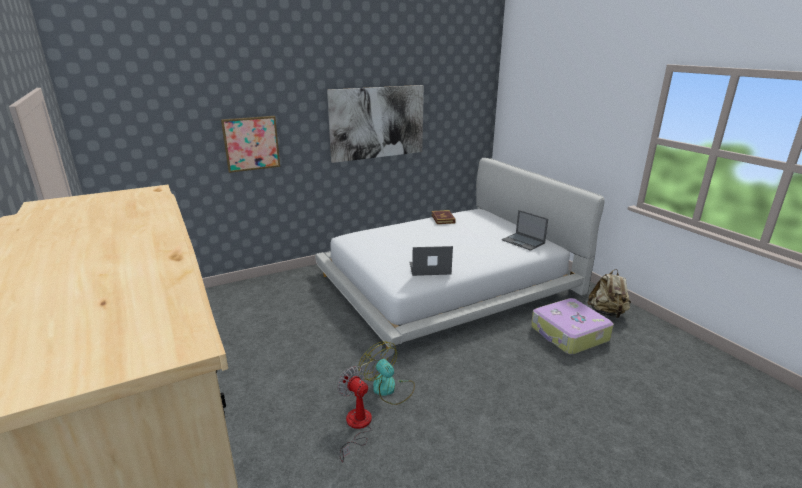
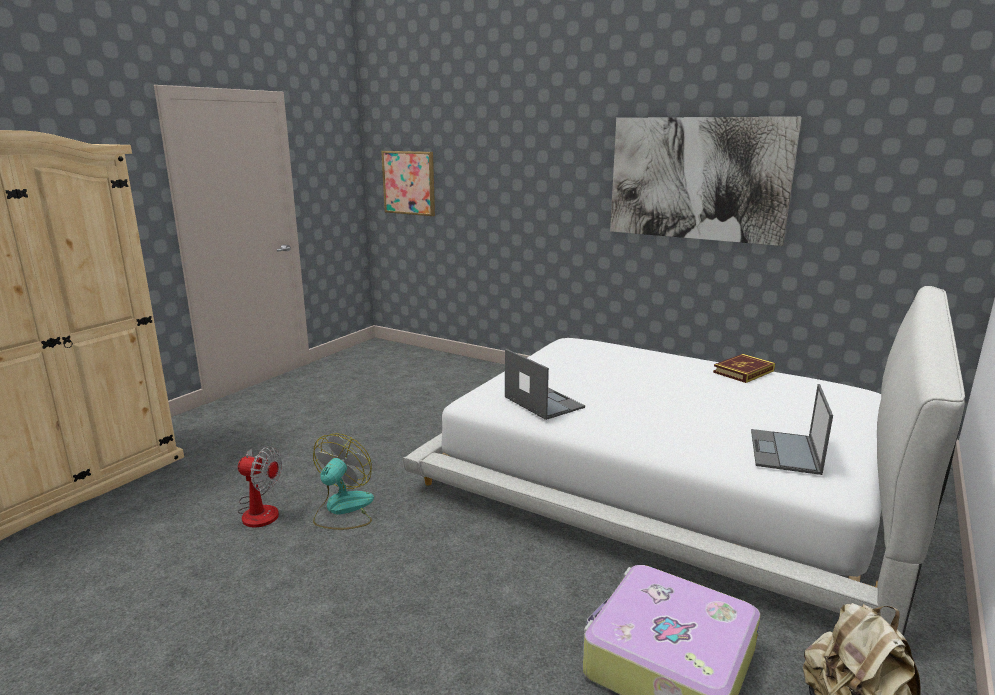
camera: 60 degrees right, 5 degrees down
(251, 143) = (511, 185): picture -> picture (409, 183)
(356, 426) = (259, 510): fan -> fan turned 90 degrees clockwise

